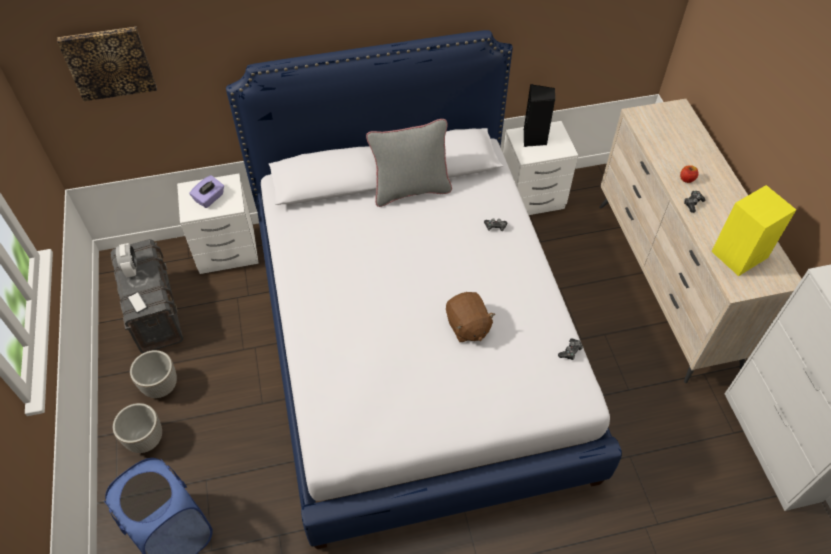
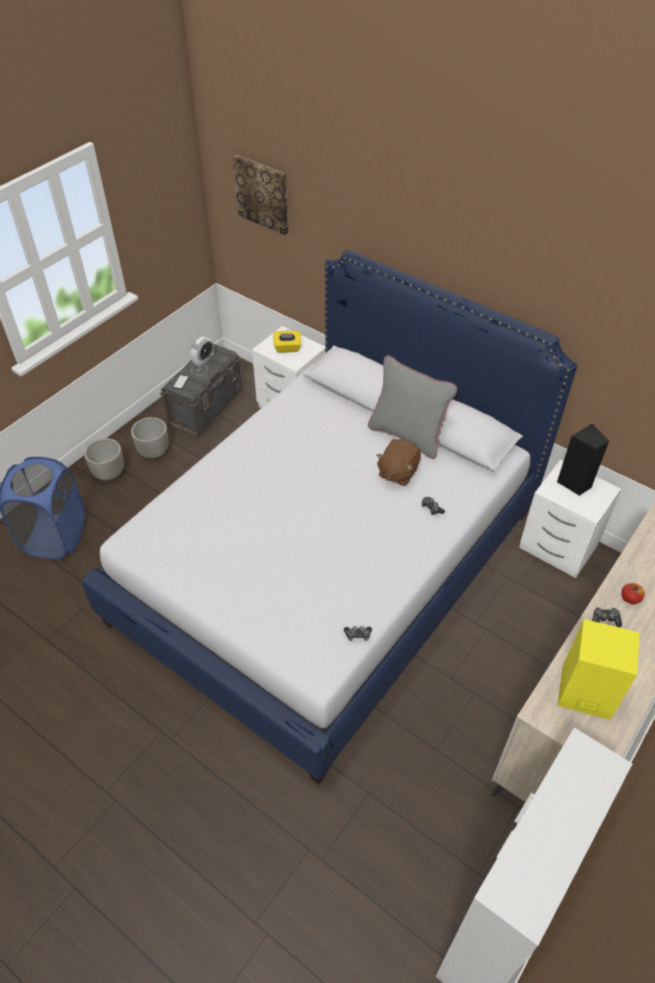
camera: 50 degrees right, 5 degrees down
(210, 198) = (287, 348): purple tissue box -> yellow tissue box
(467, 326) = (313, 551): brown plush toy -> brown plush toy (397, 472)

